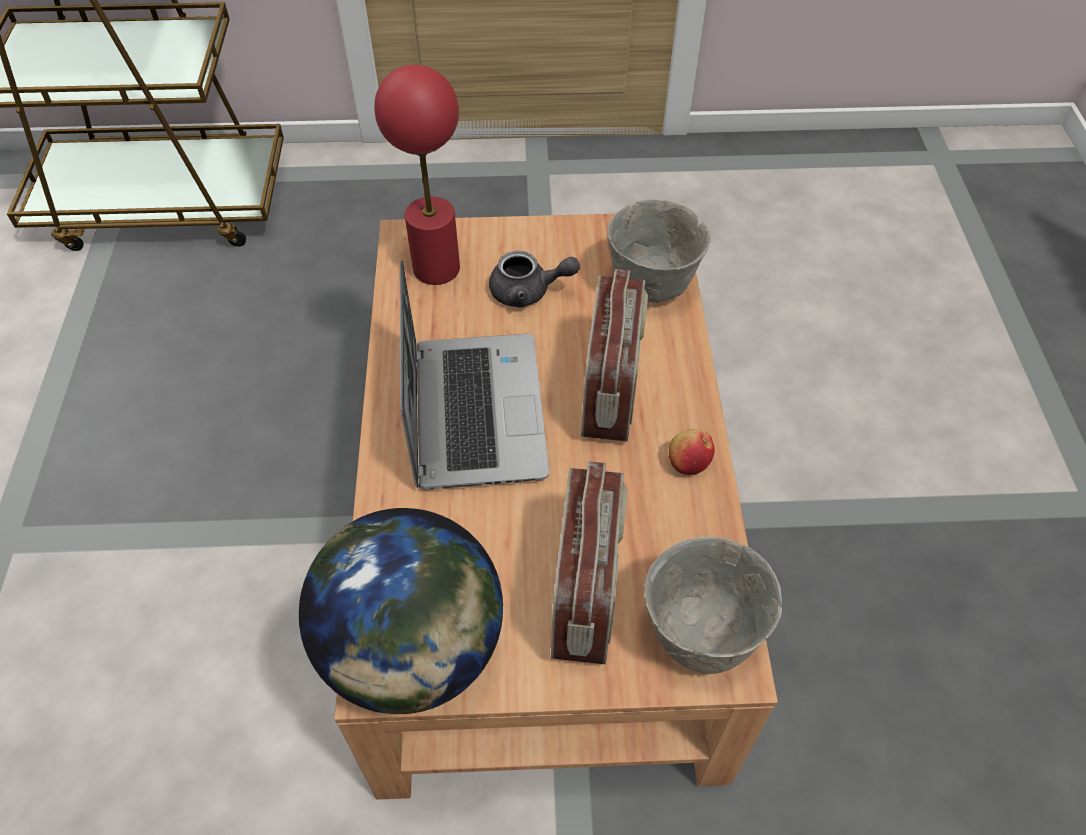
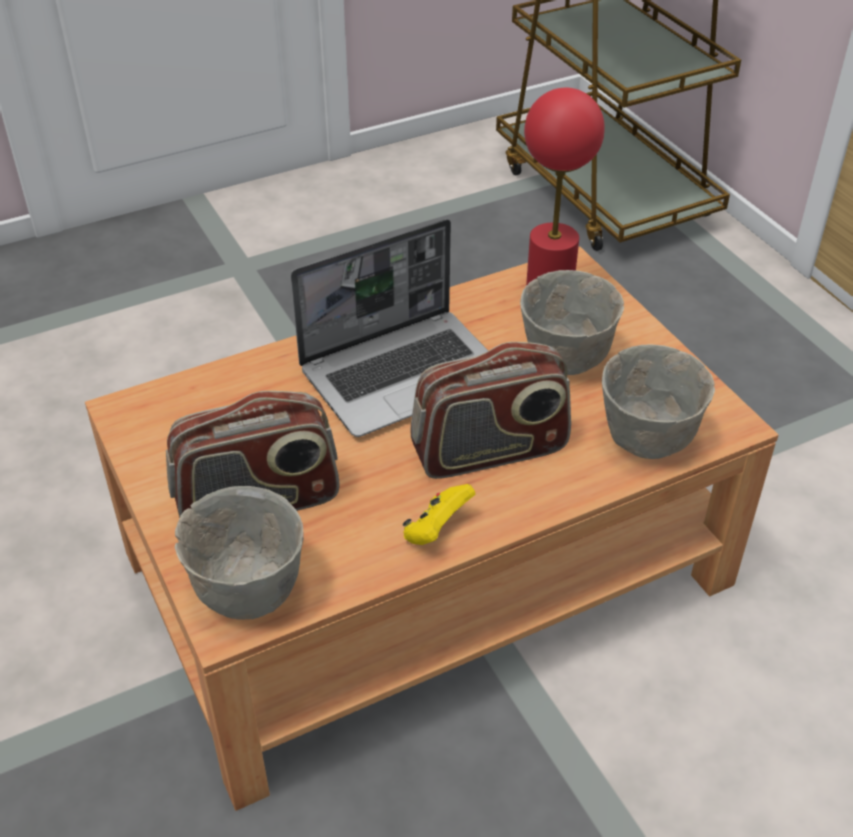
camera: 65 degrees right, 10 degrees down
(414, 650) = (156, 420): globe -> none
(528, 292) = (567, 360): grey teapot -> grey bowl
(688, 462) = (436, 530): apple -> yellow game controller

